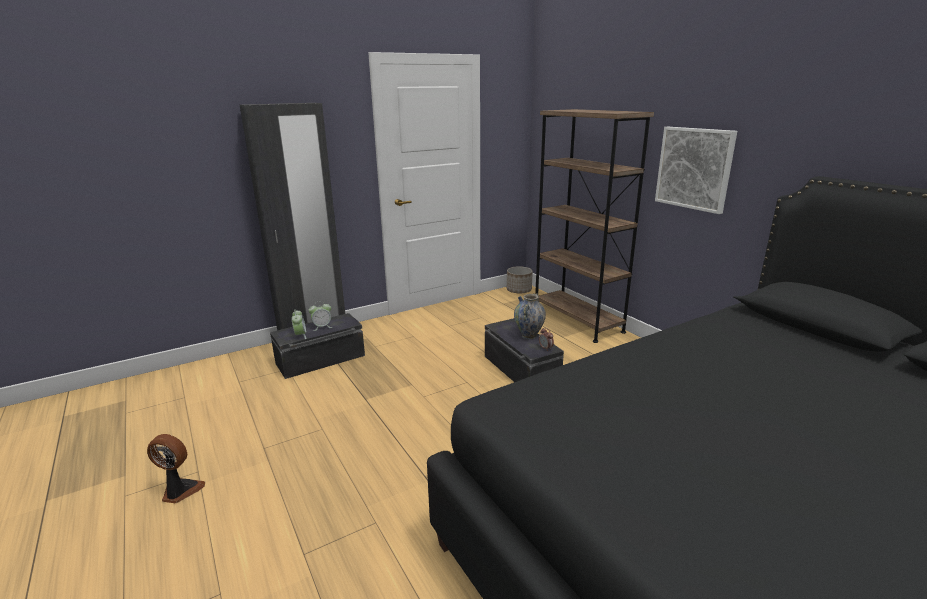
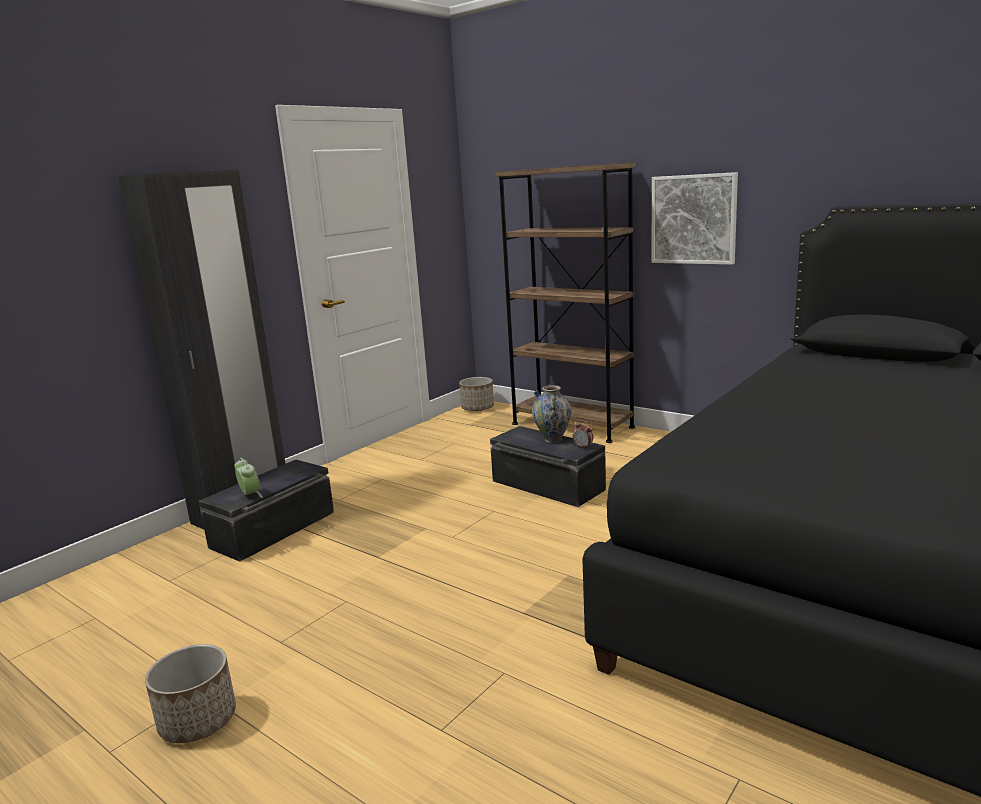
camera: 20 degrees left, 5 degrees down
(180, 491) = (197, 721): fan -> planter
(322, 327) = (273, 480): alarm clock -> none

